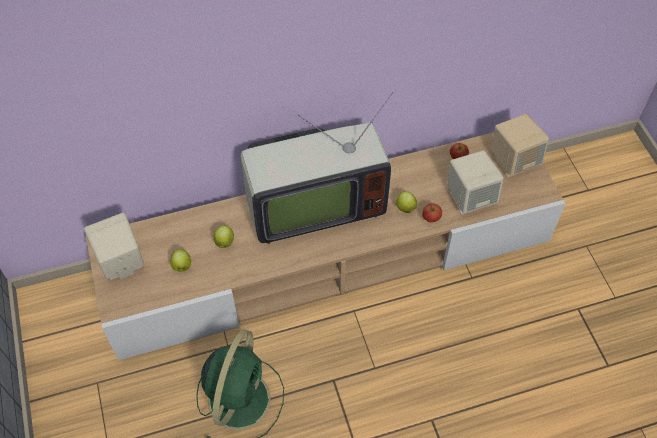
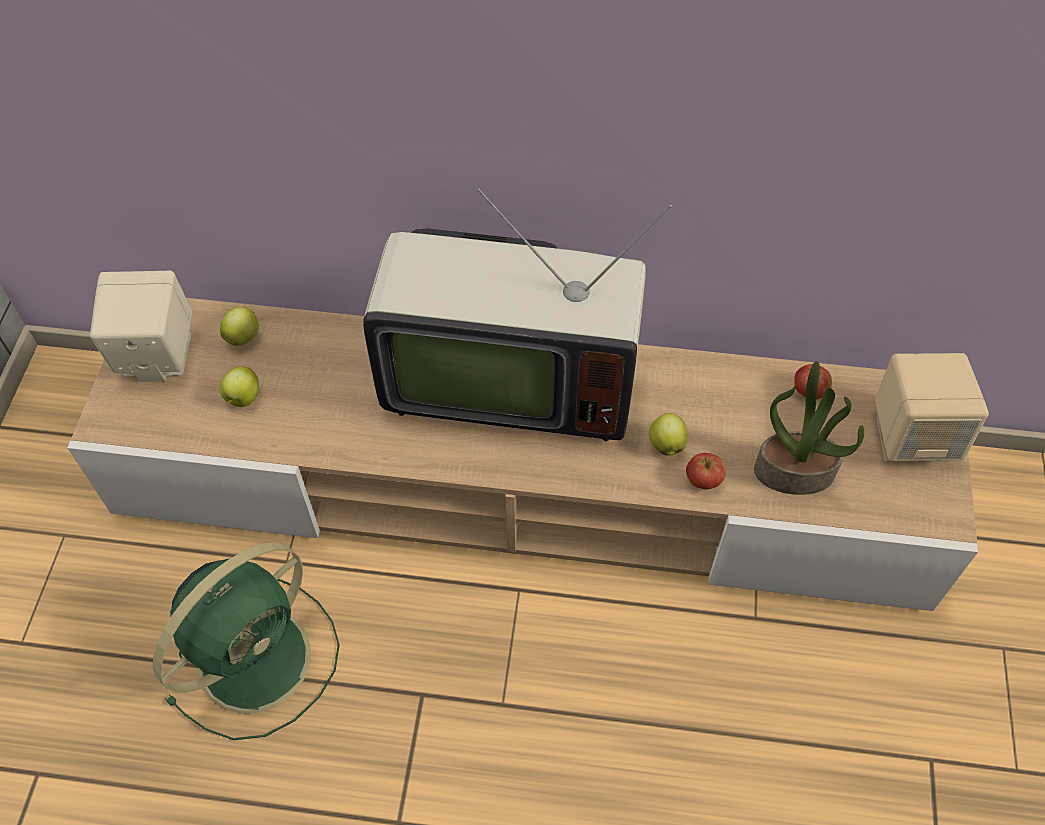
camera: 25 degrees right, 0 degrees up
(224, 241) = (332, 384): apple -> apple (243, 336)
(470, 198) = (794, 472): beige speaker -> potted plant

